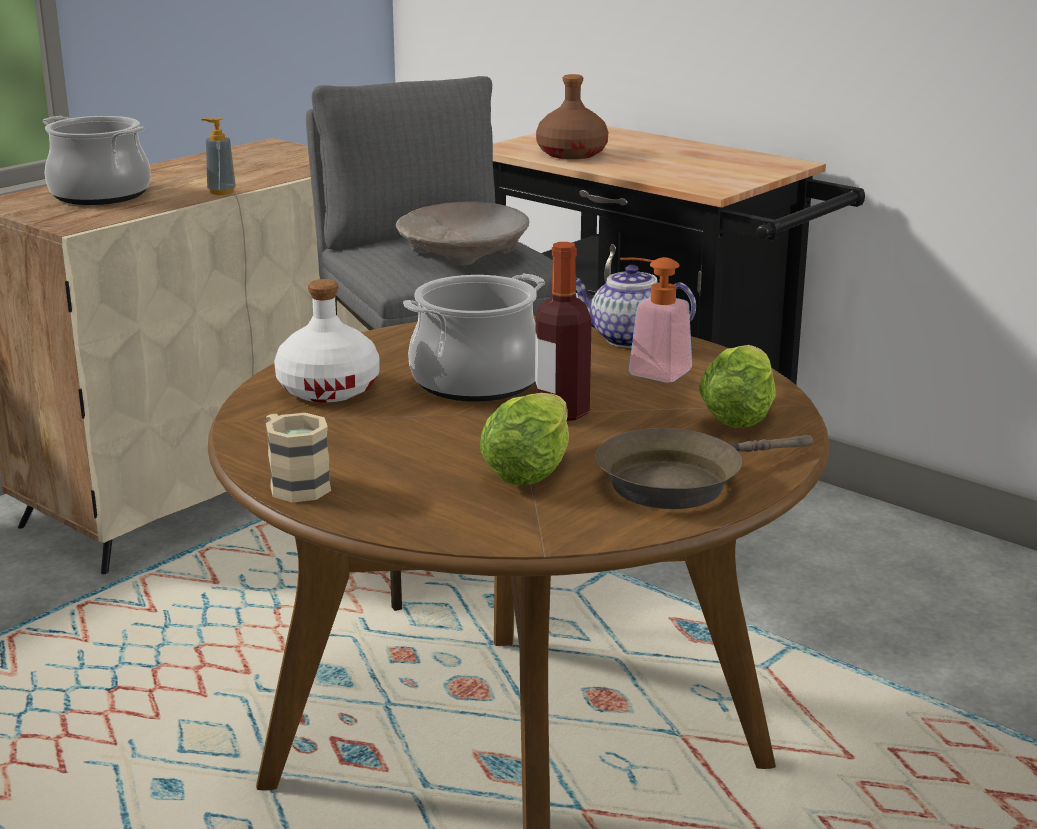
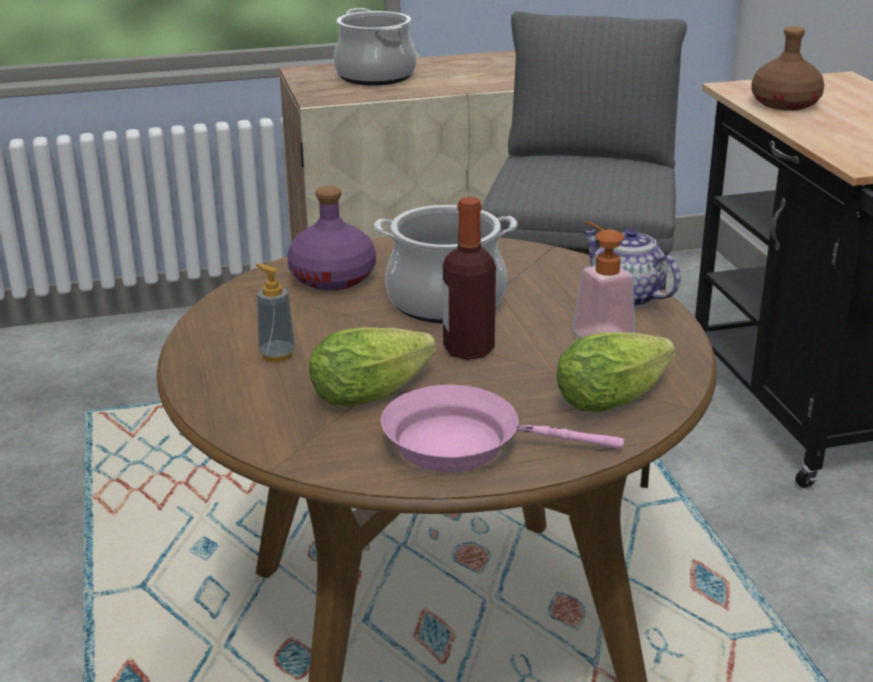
camera: 35 degrees right, 5 degrees up
(221, 192) = (460, 89): soap dispenser -> soap dispenser (277, 354)
(293, 483) = (199, 349): beige mug -> none
(328, 389) = (333, 277): white bottle -> purple bottle
(465, 255) = (592, 183): beige bowl -> none
(678, 482) = (463, 444): brown frying pan -> pink frying pan

